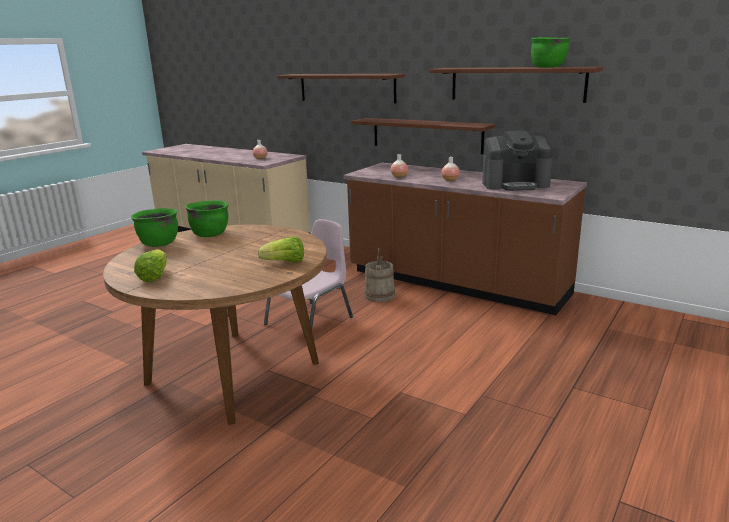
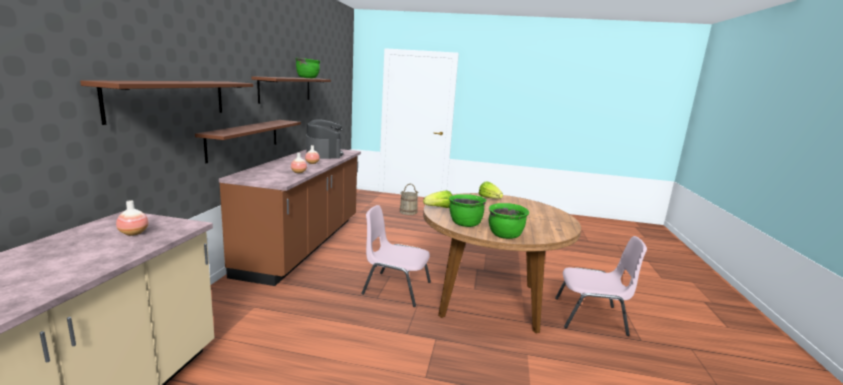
camera: 115 degrees left, 5 degrees down
(112, 445) = (591, 317): none -> pink chair
(154, 276) = (552, 222): lettuce -> lettuce (439, 208)
(380, 295) = (335, 268): beige bucket -> beige bucket (408, 212)

